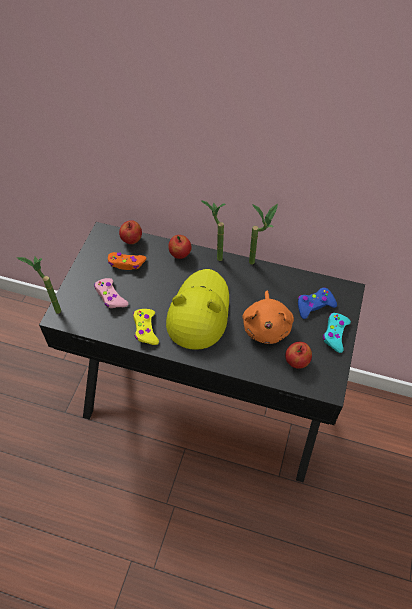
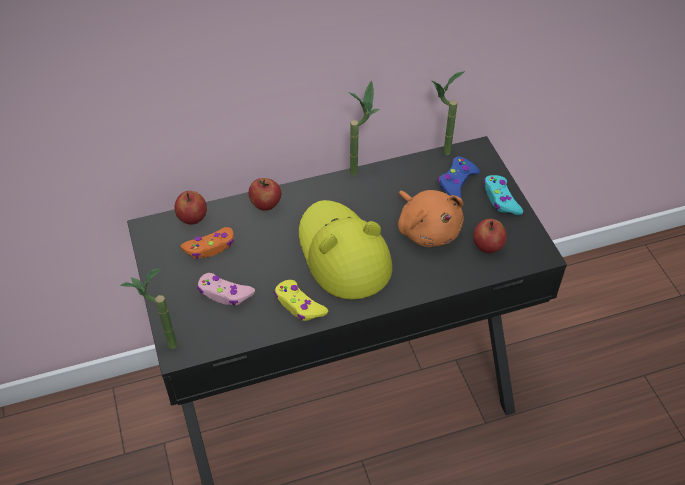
camera: 35 degrees left, 5 degrees down
(214, 256) = (307, 187): potted plant -> potted plant (439, 153)

